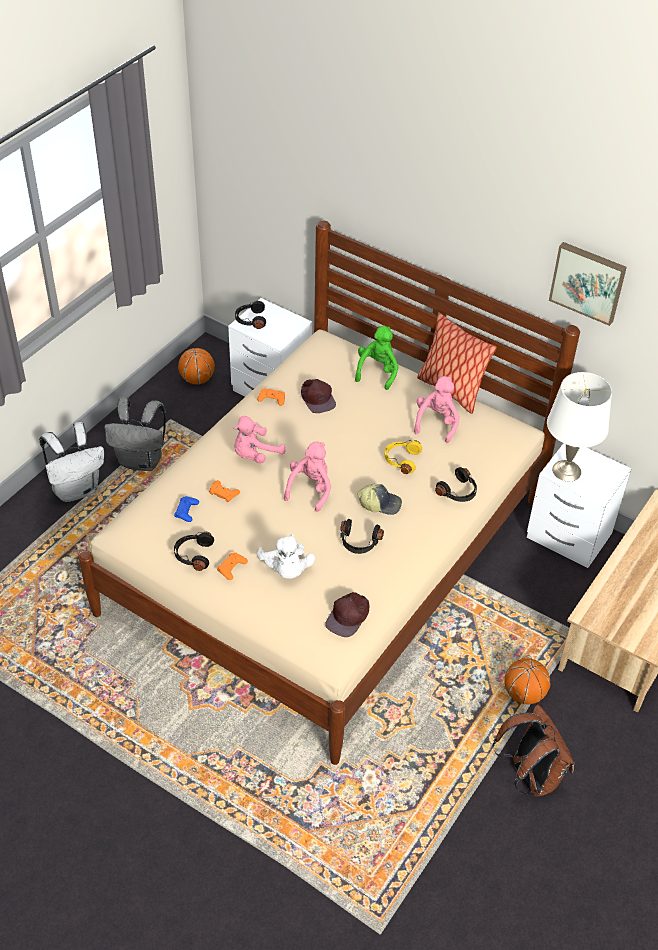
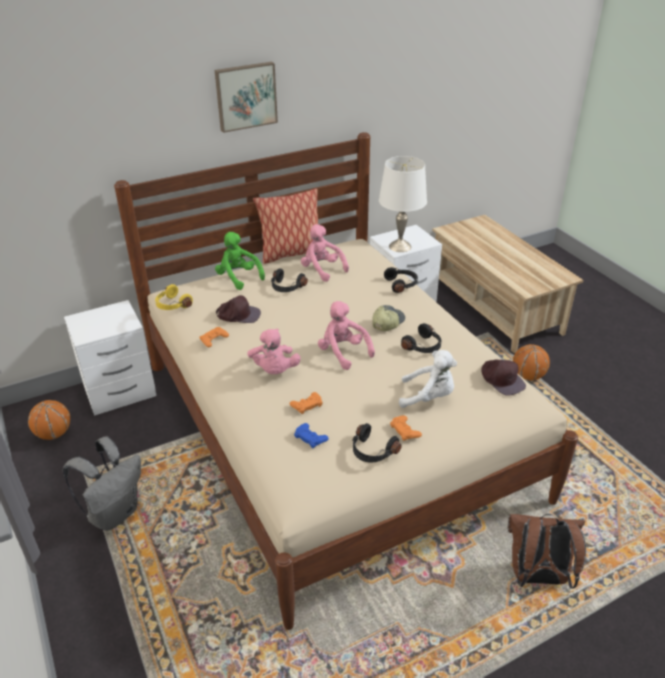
camera: 60 degrees left, 10 degrees down
(77, 489) = (101, 583): white backpack -> none
(250, 320) = (84, 331): black headphones -> black headphones (286, 287)
(401, 460) = (348, 297): yellow headphones -> yellow headphones (172, 305)
(530, 776) = (601, 401): brown backpack -> brown backpack (537, 577)
(588, 282) = (359, 90): picture -> picture (245, 96)

